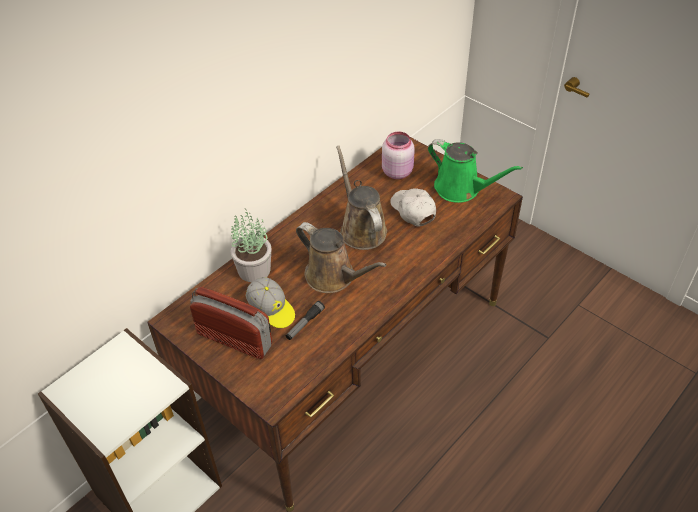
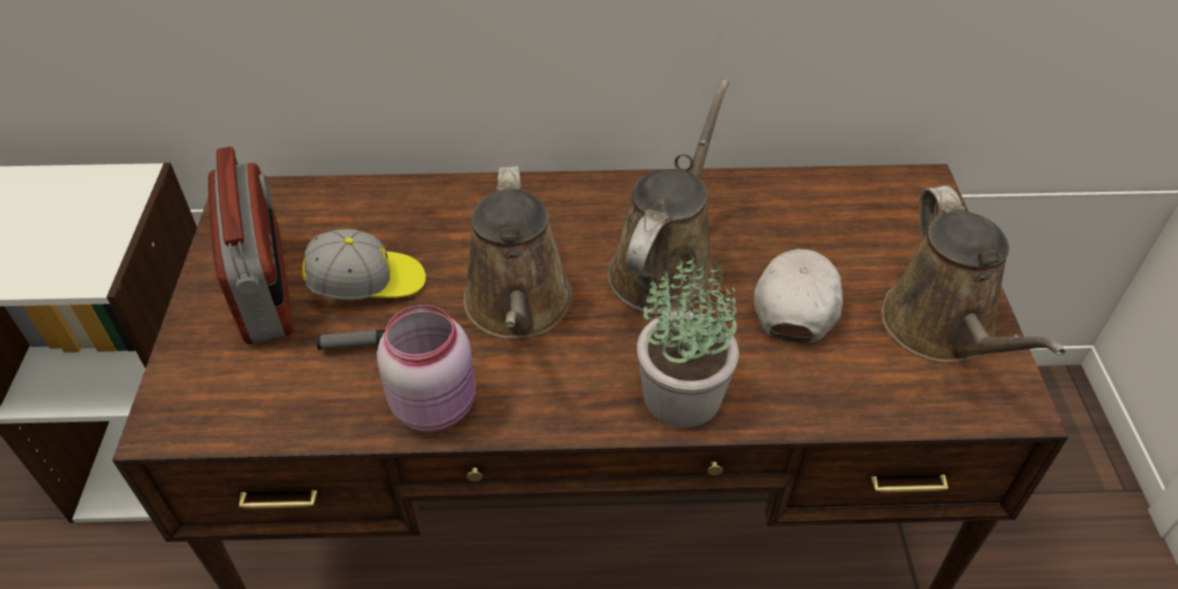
camera: 45 degrees right, 0 degrees up
(253, 269) = (429, 209): potted plant -> potted plant (681, 393)
(271, 309) = (367, 284): cap -> cap turned 105 degrees counterclockwise
(397, 171) = (854, 220): pink jar -> pink jar (437, 404)
(461, 189) = (942, 330): green watering can -> brown watering can

